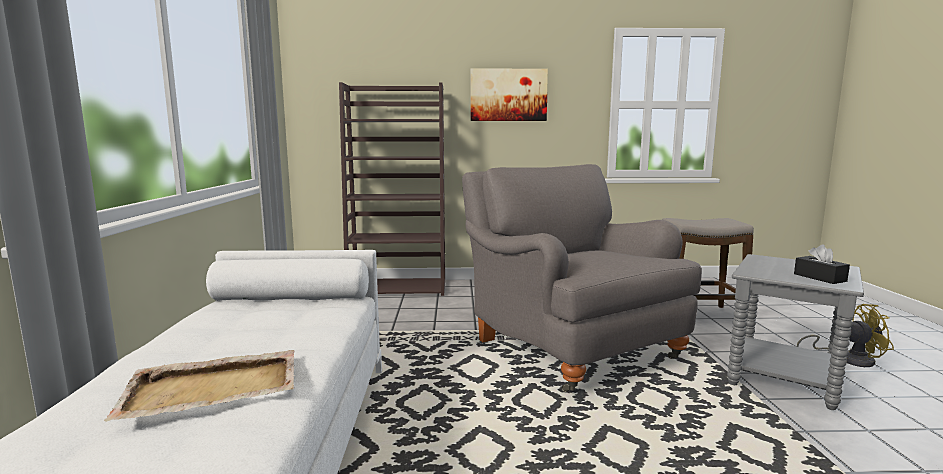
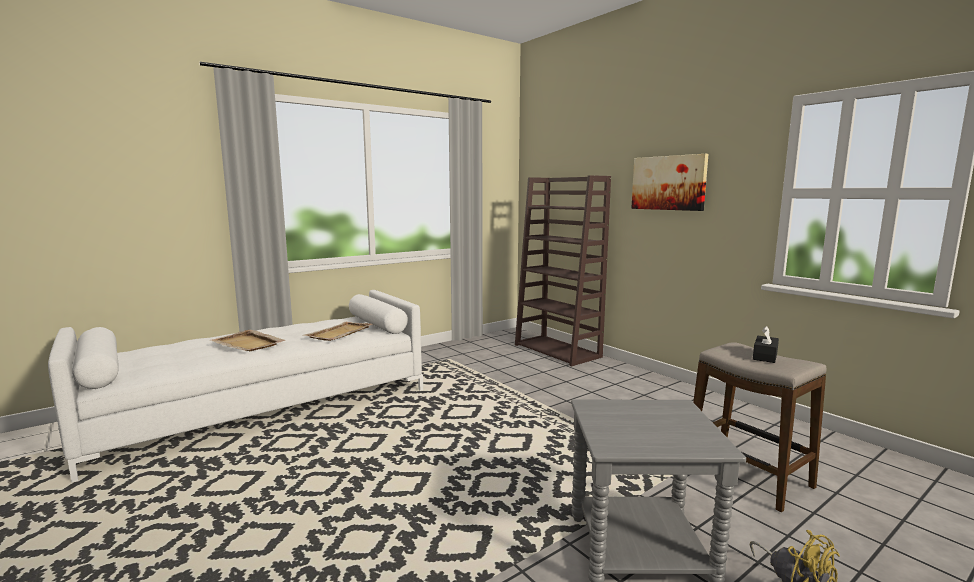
camera: 55 degrees right, 0 degrees up
(305, 319) = (339, 333): none -> beige tray
(569, 346) = (548, 431): grey armchair -> none
(819, 277) = (628, 435): black tissue box -> black tissue box (765, 356)

